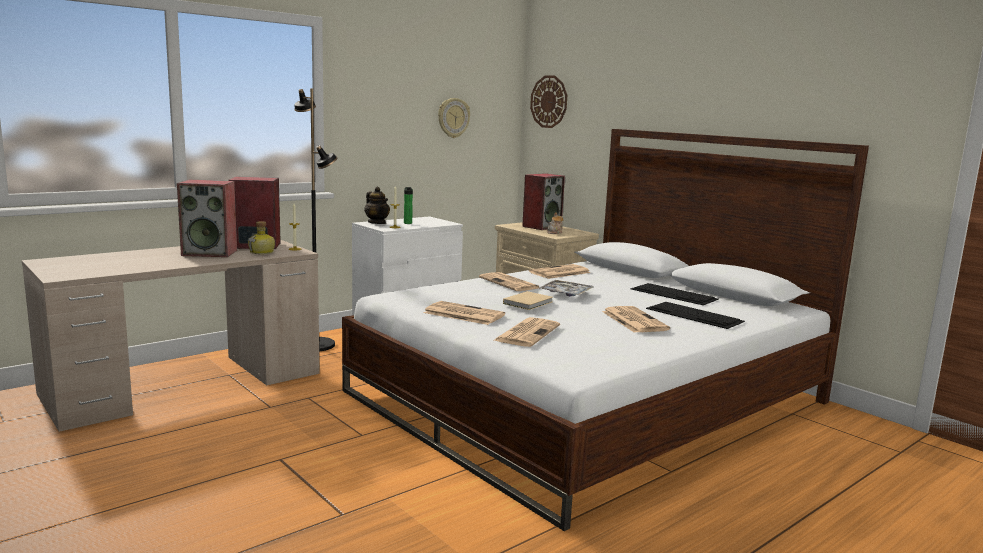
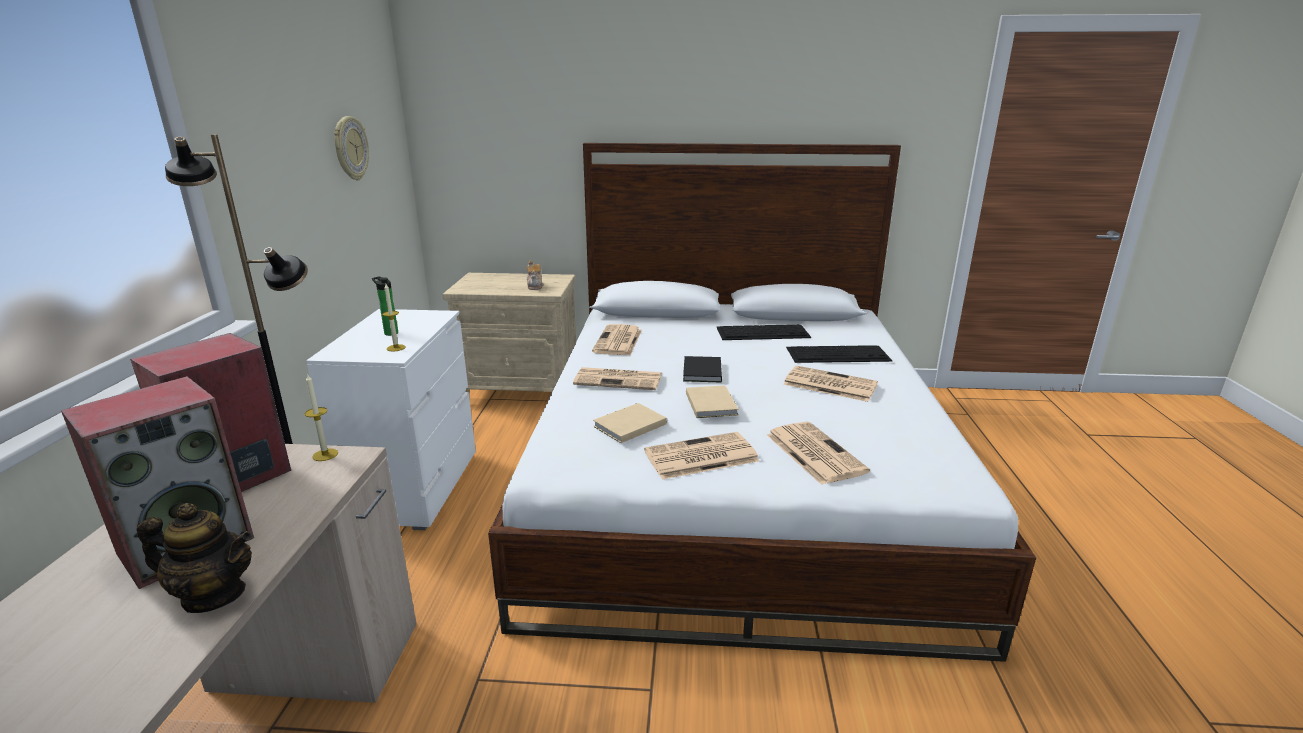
camera: 45 degrees left, 10 degrees up
(262, 252) = (290, 490): bottle -> none
(377, 223) = (347, 347): teapot -> teapot (214, 595)
(459, 294) = (628, 425): none -> beige book
(542, 226) = (498, 280): speaker -> none
(549, 101) = (457, 109): wall clock -> none
(566, 293) = (701, 372): tray -> black book

